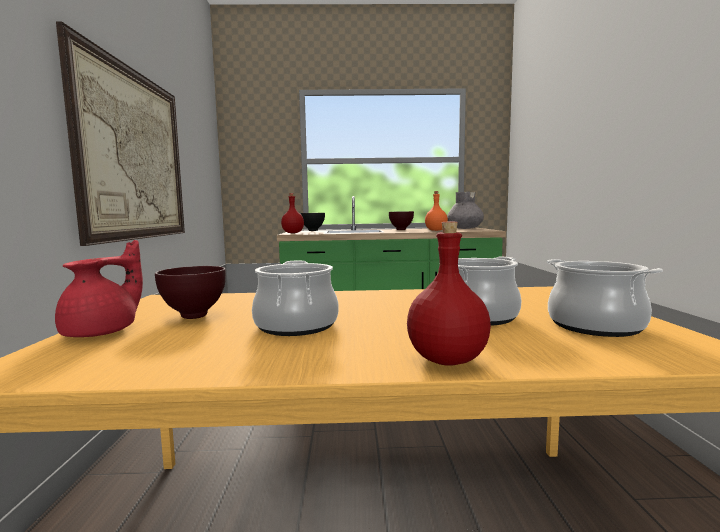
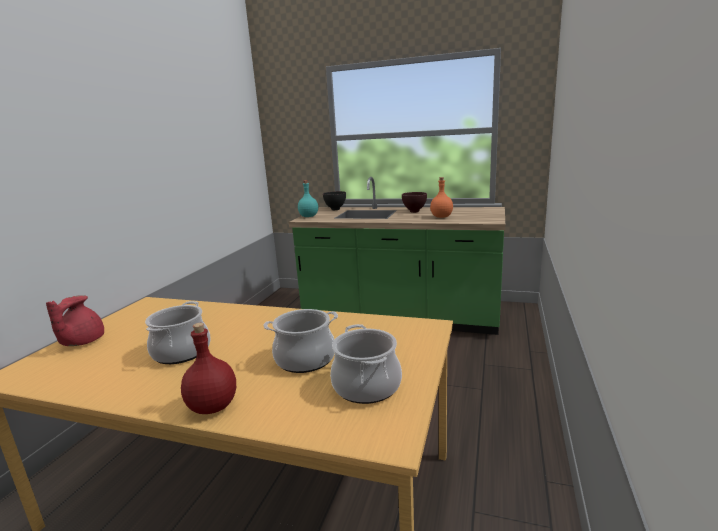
camera: 20 degrees right, 10 degrees up
(103, 332) = (81, 342): red teapot -> red teapot turned 135 degrees clockwise
(135, 155) = (155, 173): picture -> none
(192, 317) = (139, 331): brown bowl -> none
(292, 233) = (308, 216): red bottle -> turquoise bottle
(465, 228) = (482, 211): grey vase -> none

